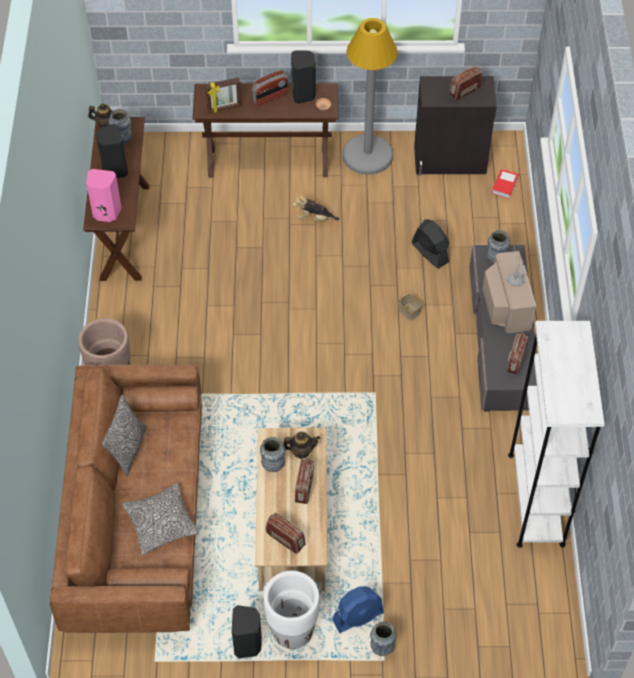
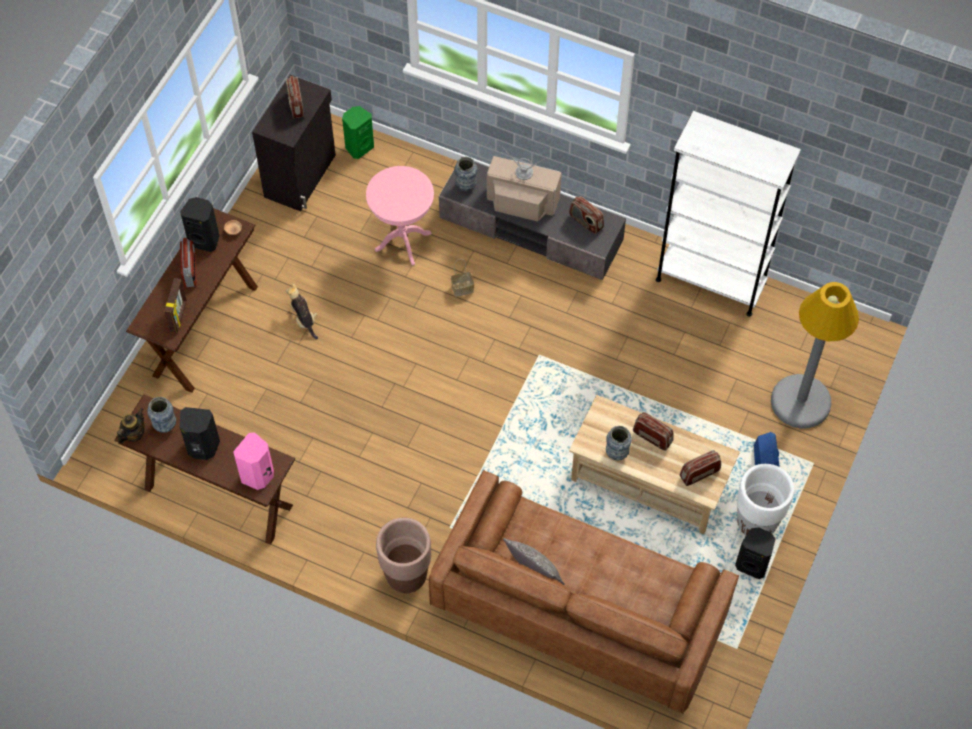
camera: 65 degrees left, 5 degrees up
(161, 523) = (630, 572): pillow -> none
(301, 451) = (612, 424): teapot -> none
(314, 218) = (304, 319): plush toy -> plush toy turned 120 degrees clockwise
(367, 155) = (250, 240): grey floor lamp -> grey floor lamp (800, 402)
(382, 647) = (801, 459): vase -> none
(430, 252) = (403, 242): black fan -> pink side table
(504, 185) = (359, 147): book -> green speaker

